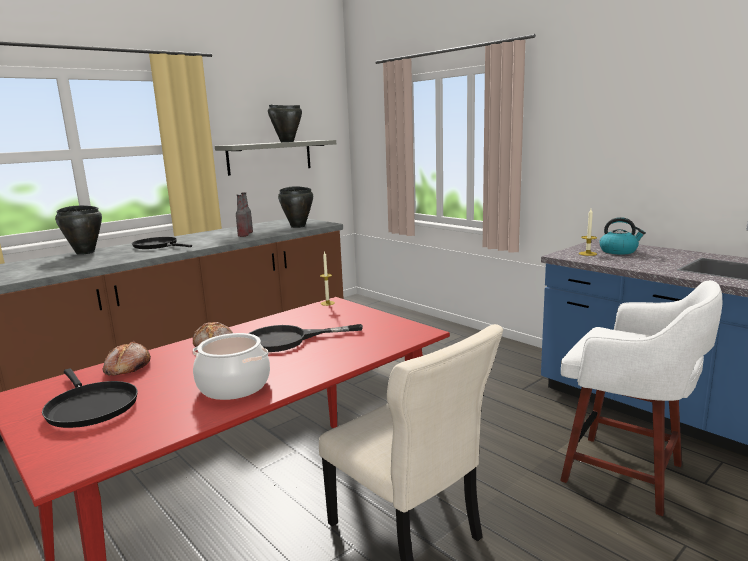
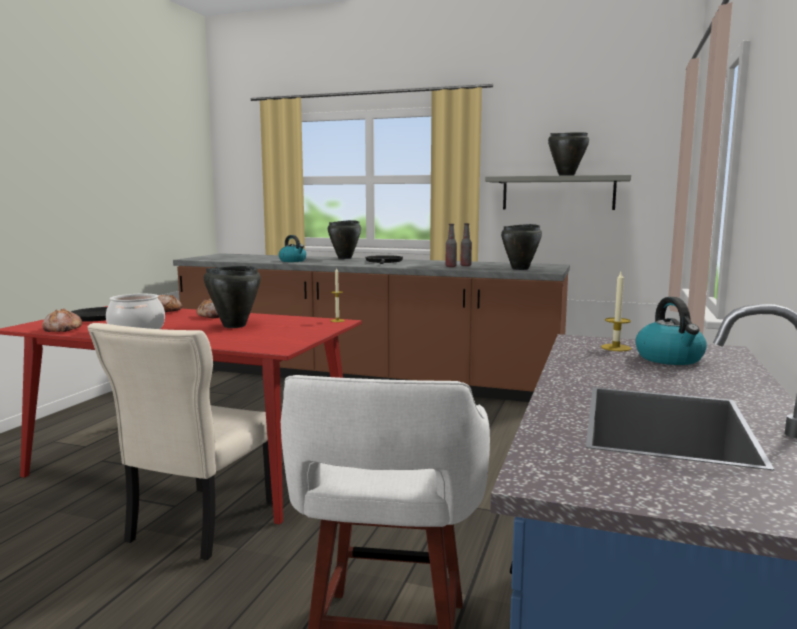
camera: 60 degrees right, 5 degrees down
(51, 269) = (293, 261): none -> kettle
(147, 435) = (62, 329): none -> bread
(288, 340) = (234, 326): black frying pan -> black cooking pot

